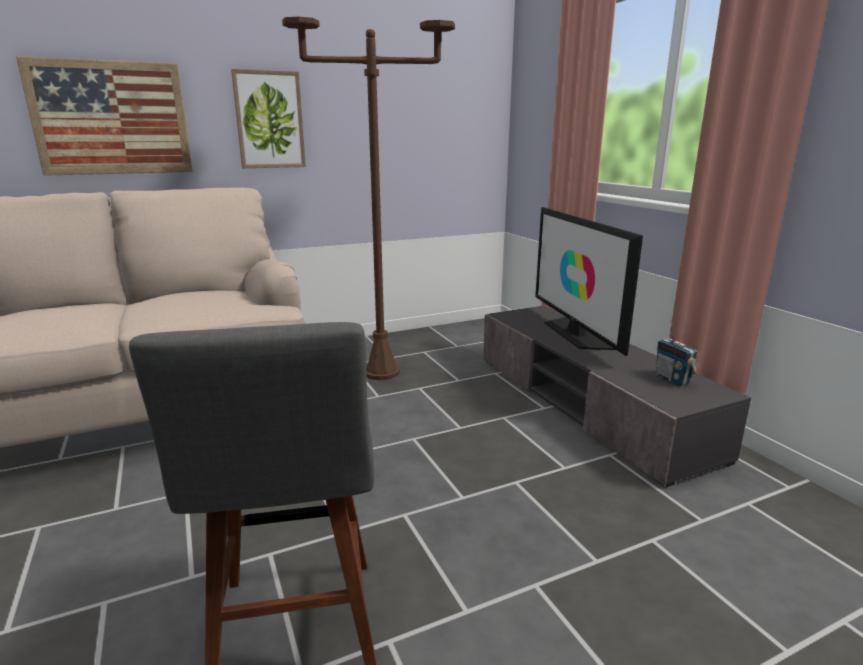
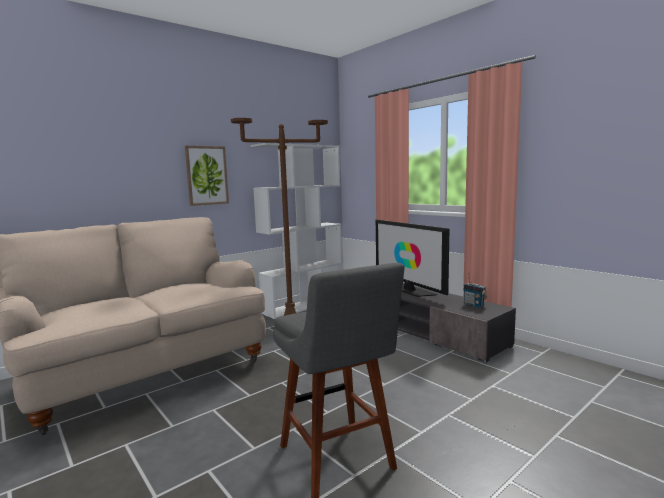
camera: 15 degrees left, 10 degrees down
(111, 118) = (109, 177): picture -> none
(425, 334) = (303, 306): none -> white bookcase

